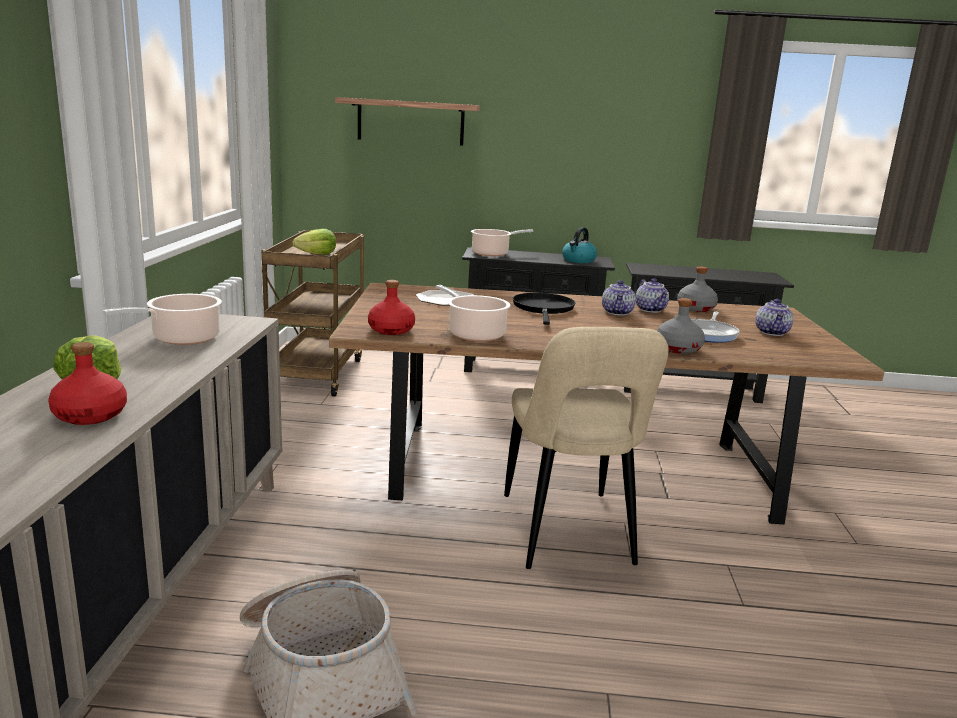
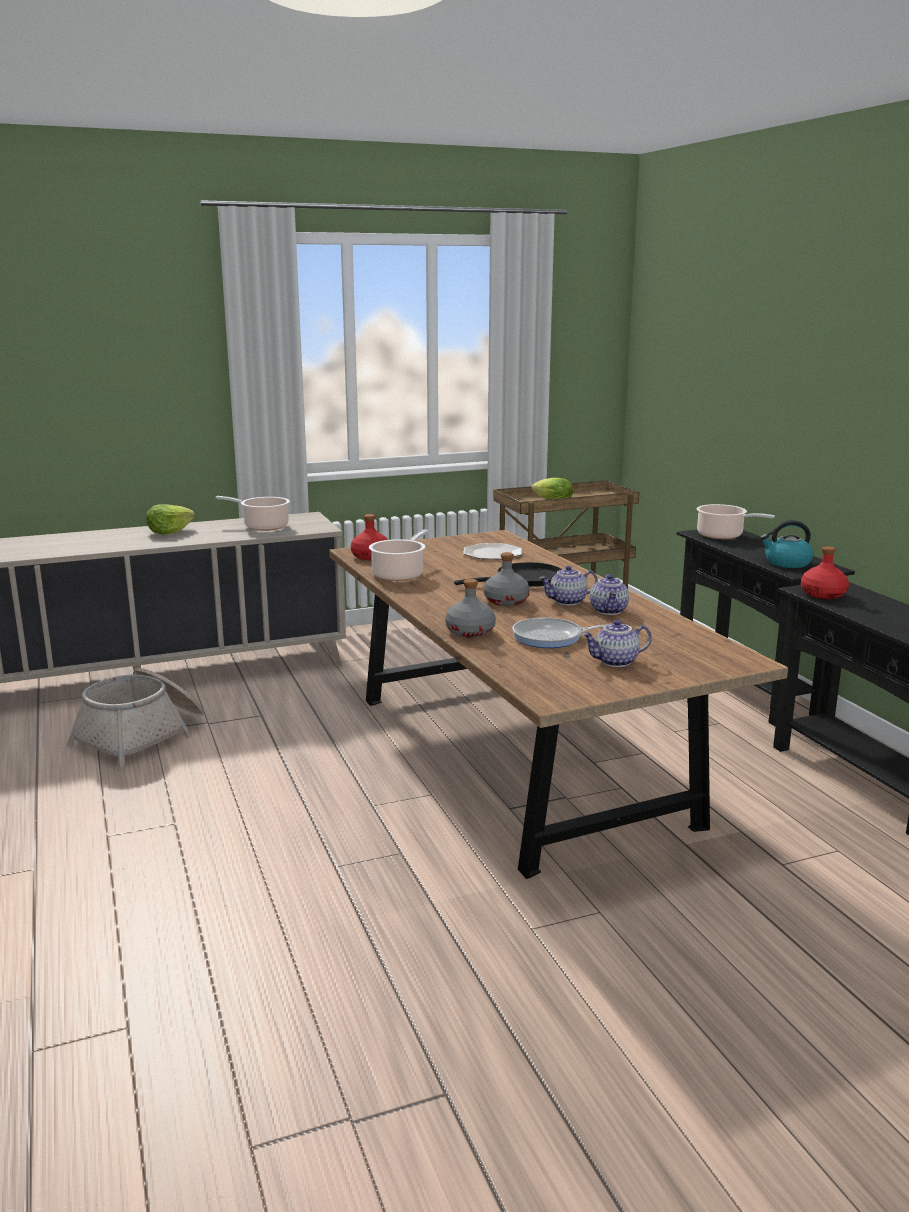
camera: 65 degrees right, 0 degrees up
(91, 415) = (123, 542): red bottle -> red bottle (823, 594)
(410, 122) = (704, 375): shelf -> none
(568, 534) = (383, 774): beige chair -> none
(651, 310) = (609, 611): teapot -> teapot turned 45 degrees counterclockwise
(696, 308) = (660, 626): grey bottle -> grey bottle (507, 601)

